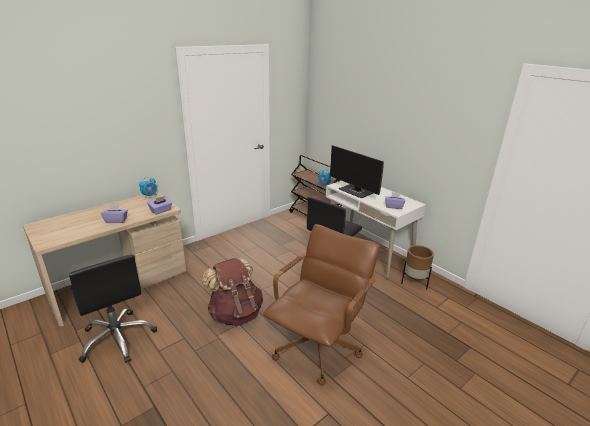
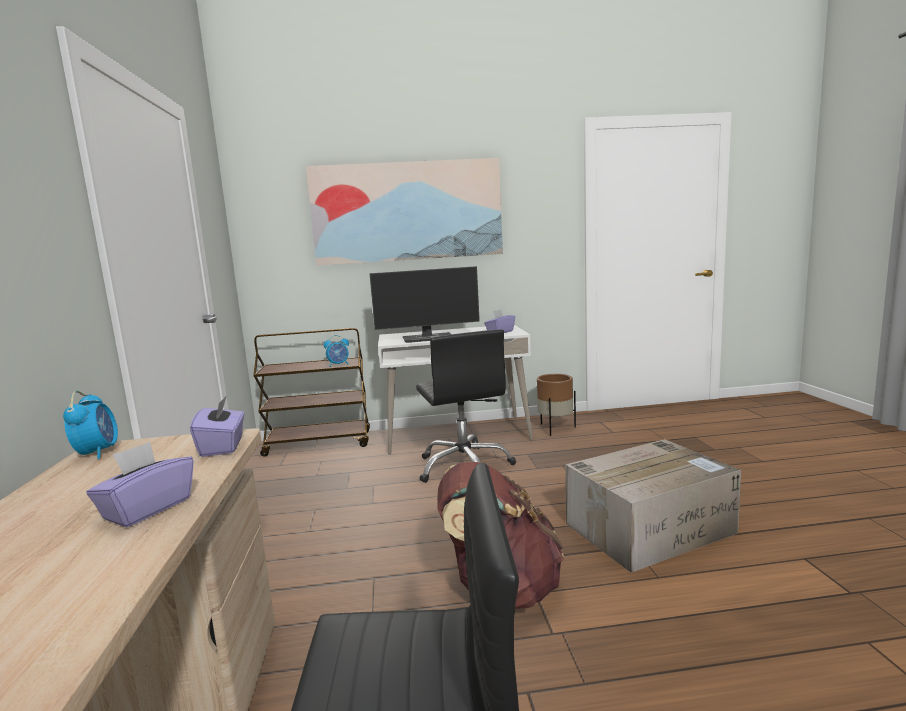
camera: 55 degrees left, 15 degrees down
(318, 347) = (650, 527): brown office chair -> cardboard box
(382, 109) = (407, 211): none -> picture

